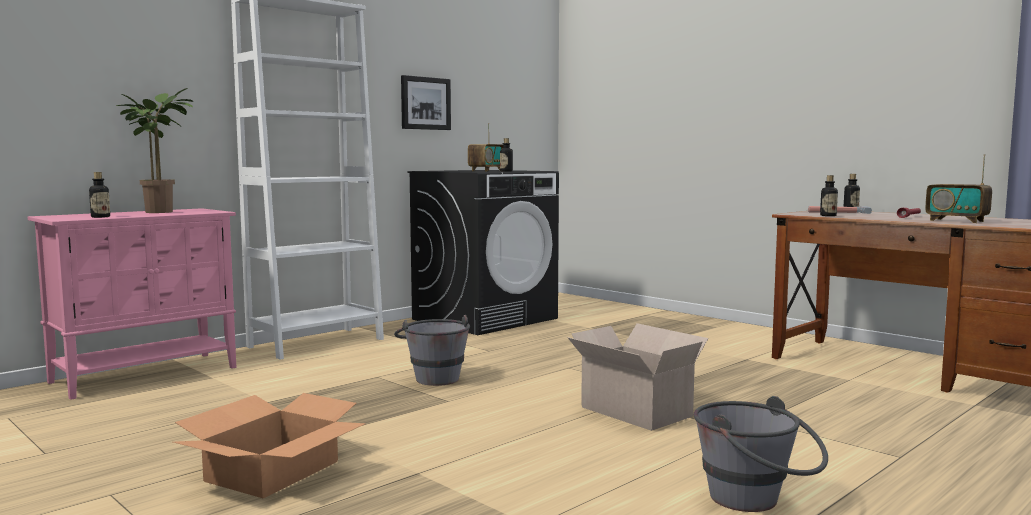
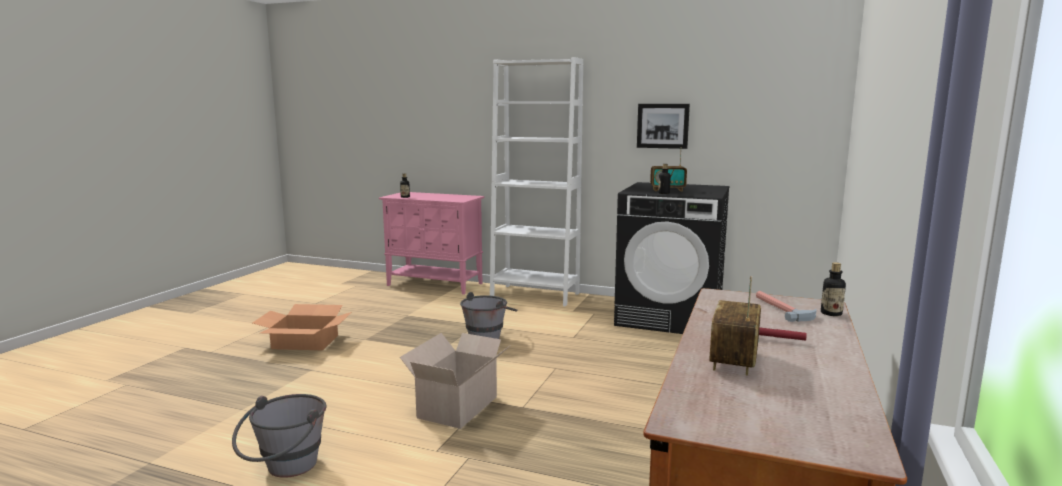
camera: 65 degrees right, 5 degrees up
(160, 211) = (447, 196): potted plant -> none
(828, 215) = (714, 306): bottle -> none

